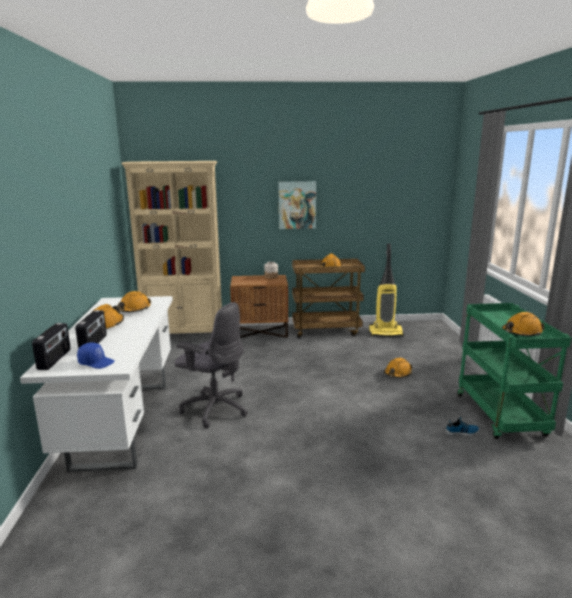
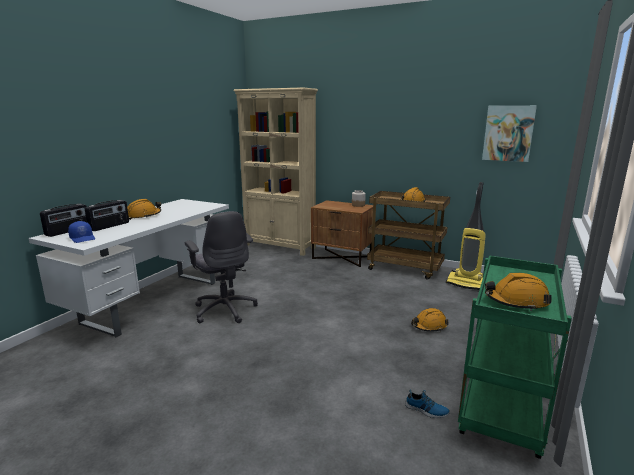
camera: 30 degrees right, 0 degrees up
(133, 310) = (182, 209): orange hard hat -> none
(297, 205) = (391, 134): picture -> picture (508, 133)

